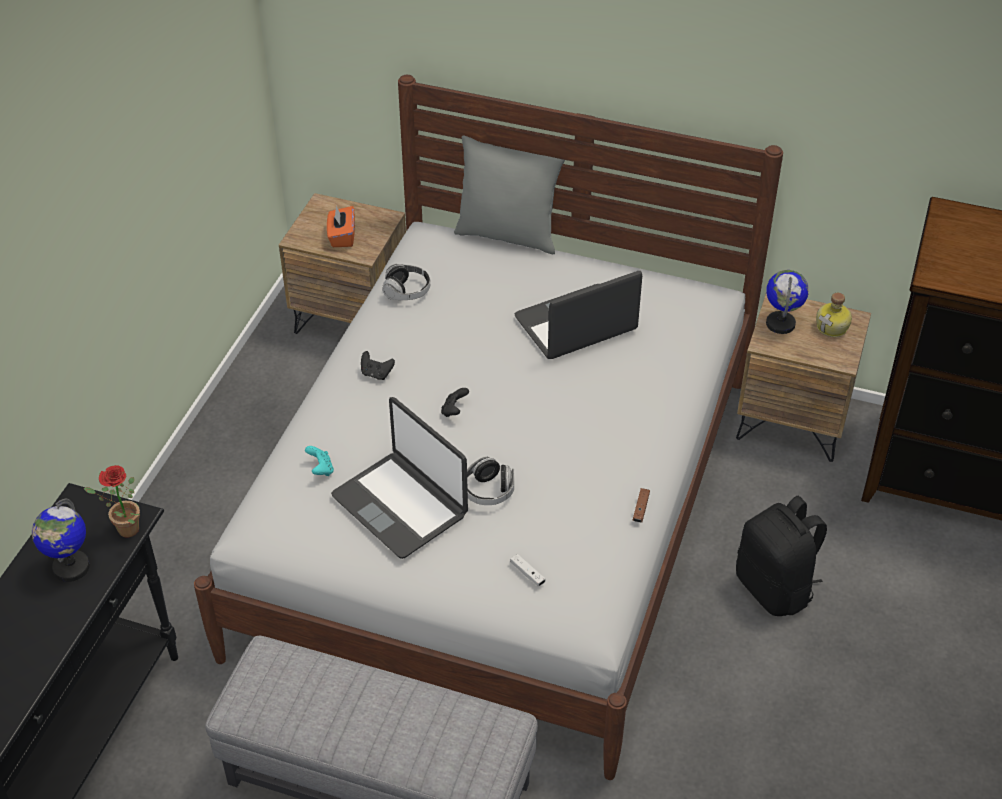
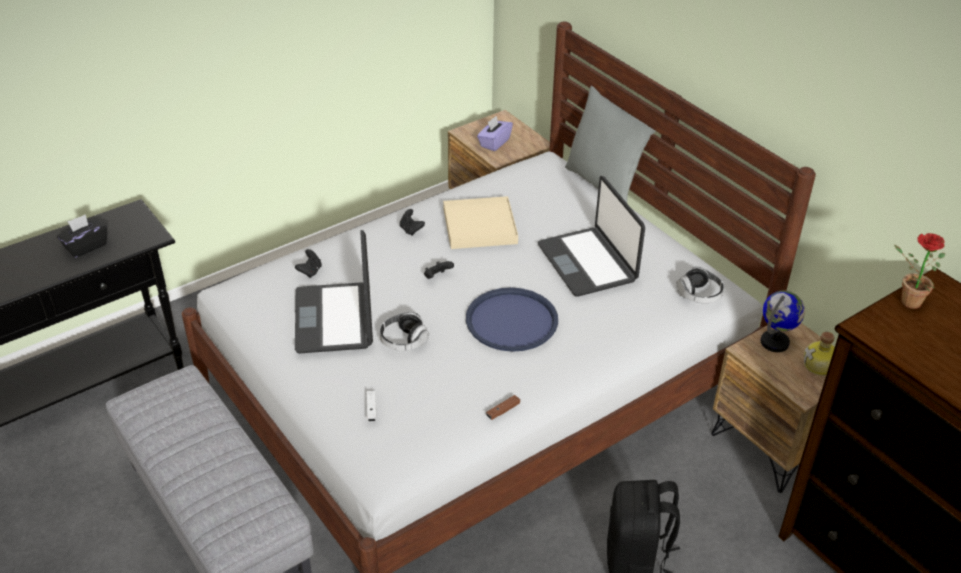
camera: 35 degrees right, 5 degrees down
(70, 567) = (86, 246): globe -> black tissue box
(123, 530) = (138, 240): potted plant -> potted plant (906, 301)
(321, 469) = (310, 271): turquoise game controller -> black game controller
(342, 237) = (494, 143): orange tissue box -> purple tissue box
(407, 291) = (489, 188): headphones -> headphones (699, 295)
(440, 336) = (480, 226): none -> beige tray
(566, 419) = (512, 321): none -> blue tray
(576, 325) = (588, 262): laptop -> laptop turned 120 degrees counterclockwise

